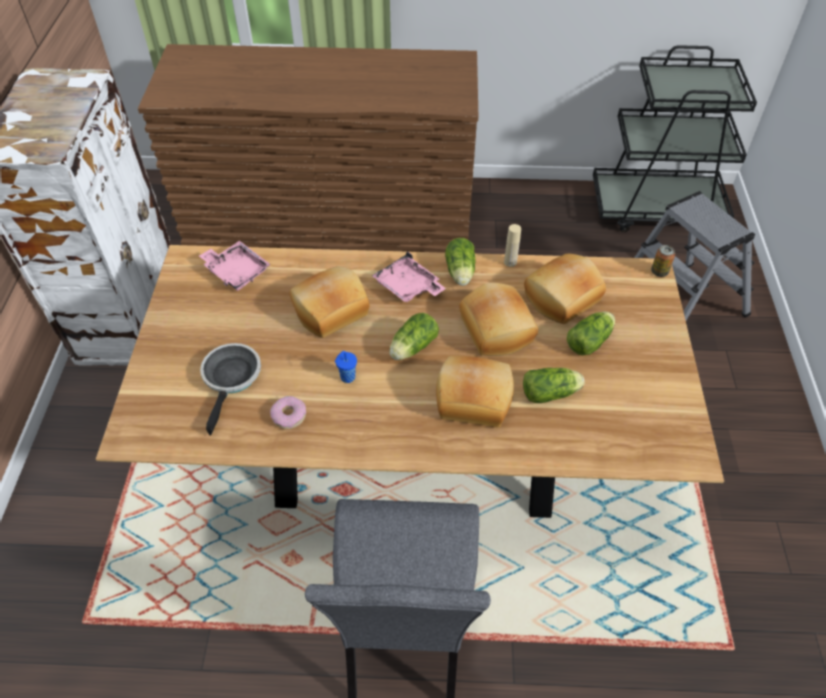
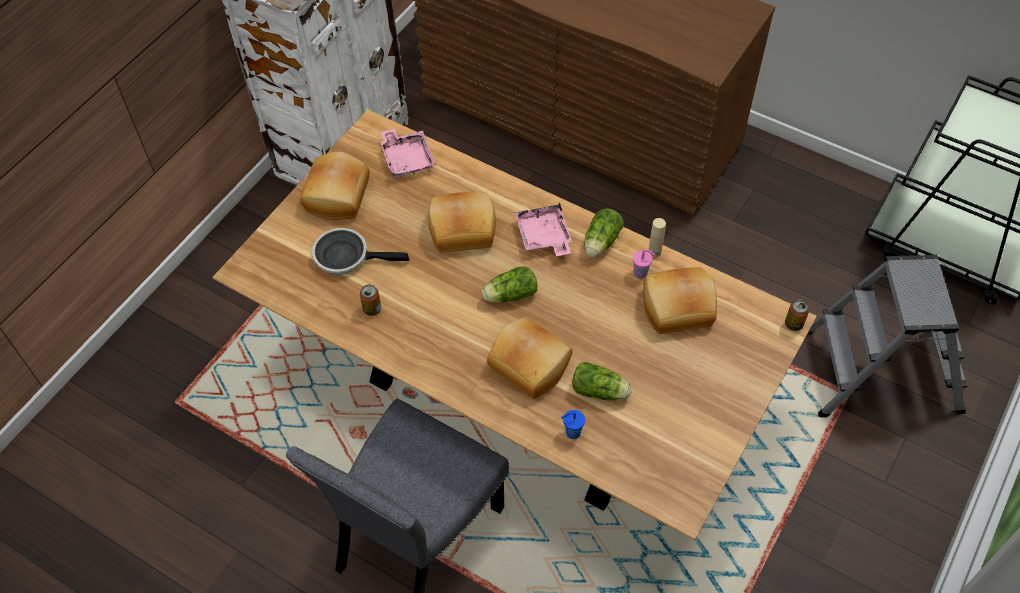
camera: 30 degrees right, 5 degrees up
(231, 379) = (346, 256): frying pan -> frying pan turned 120 degrees counterclockwise
(289, 416) = (372, 309): donut -> can
(347, 378) = (438, 297): blue cup -> blue cup (572, 433)
(498, 329) = (596, 312): bread -> bread (339, 196)
(512, 283) = (641, 273): none -> pink cup
(590, 340) = (673, 360): lettuce -> none

